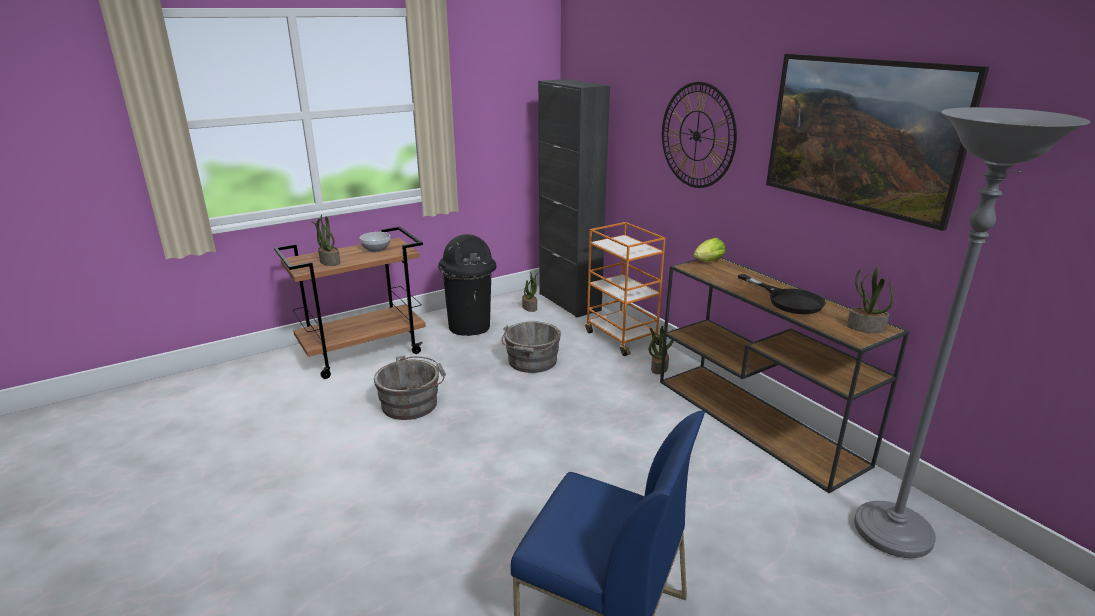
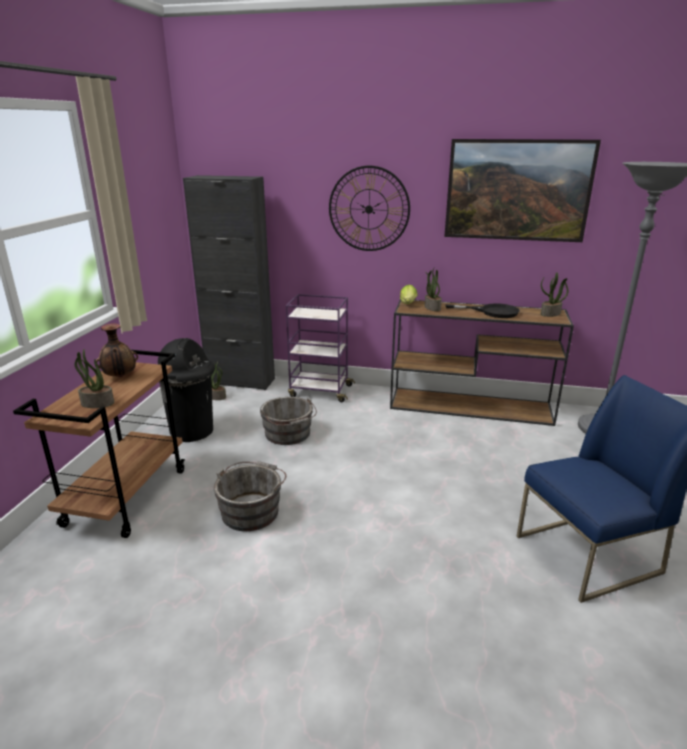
camera: 45 degrees left, 0 degrees up
(375, 249) = (120, 377): bowl -> vase
(621, 337) = (320, 391): orange cart -> purple cart
(659, 368) = (374, 400): potted plant -> potted plant (432, 307)

